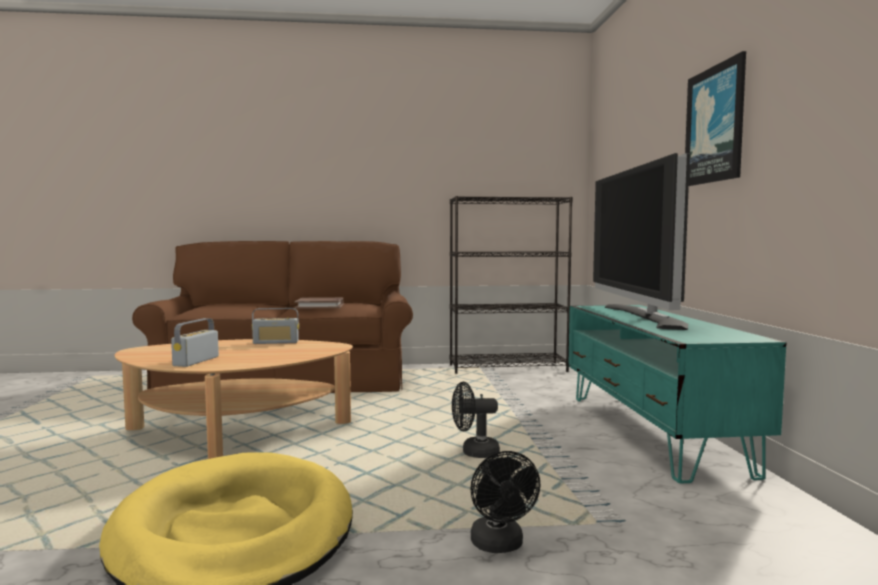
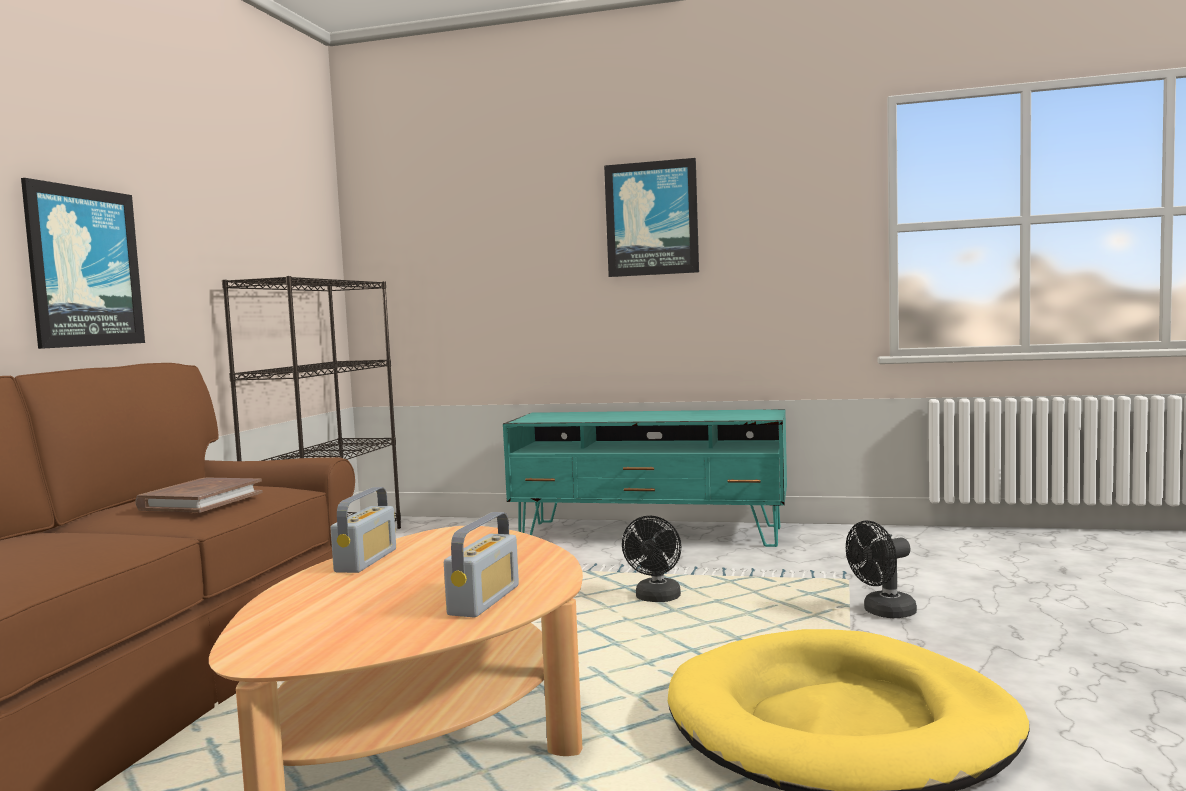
camera: 70 degrees left, 0 degrees up
(196, 361) = (484, 600): radio -> radio turned 105 degrees counterclockwise
(361, 195) = (84, 267): none -> picture
(500, 545) = (883, 612): black fan -> black fan turned 150 degrees clockwise
(642, 316) = (623, 416): television -> none

